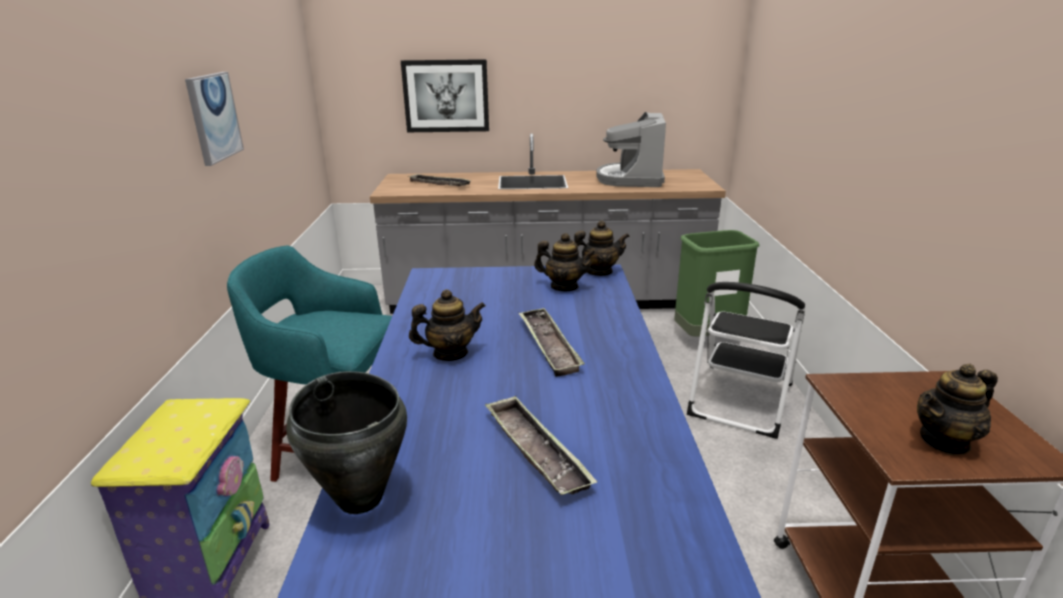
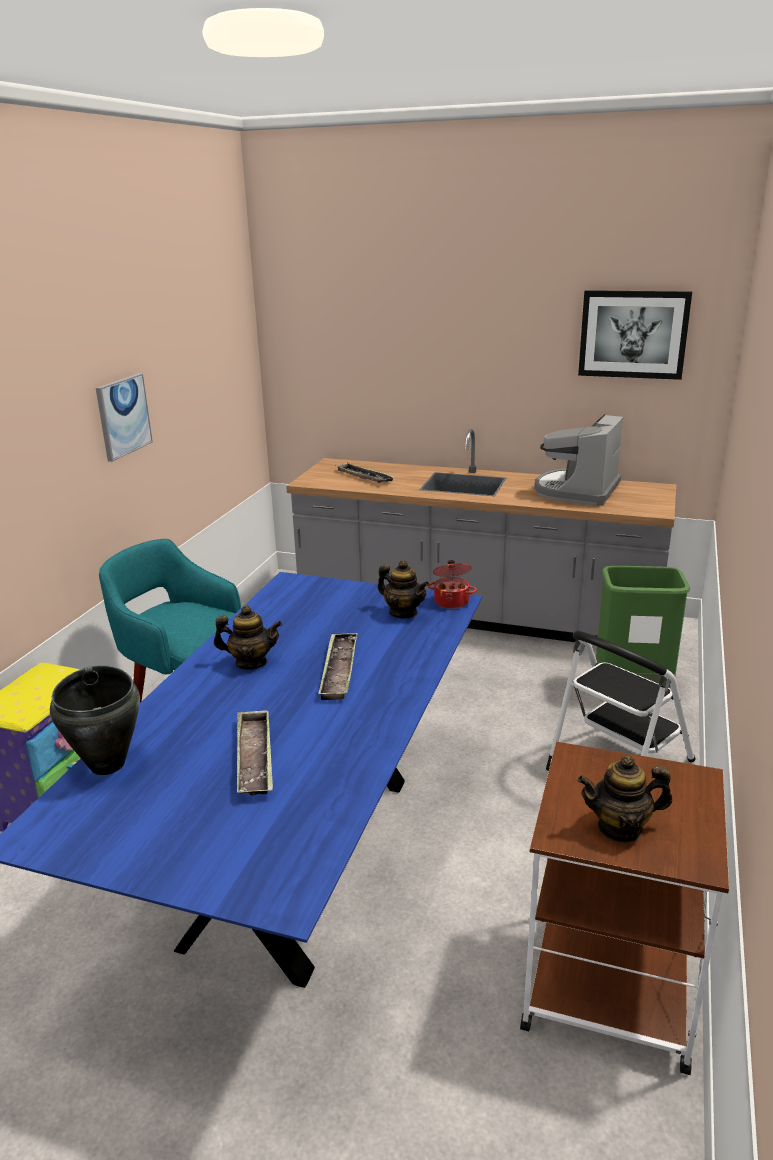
camera: 20 degrees right, 0 degrees up
(446, 96) = (388, 381): picture -> picture (633, 334)
(599, 272) = (451, 601): teapot -> cooking pot

